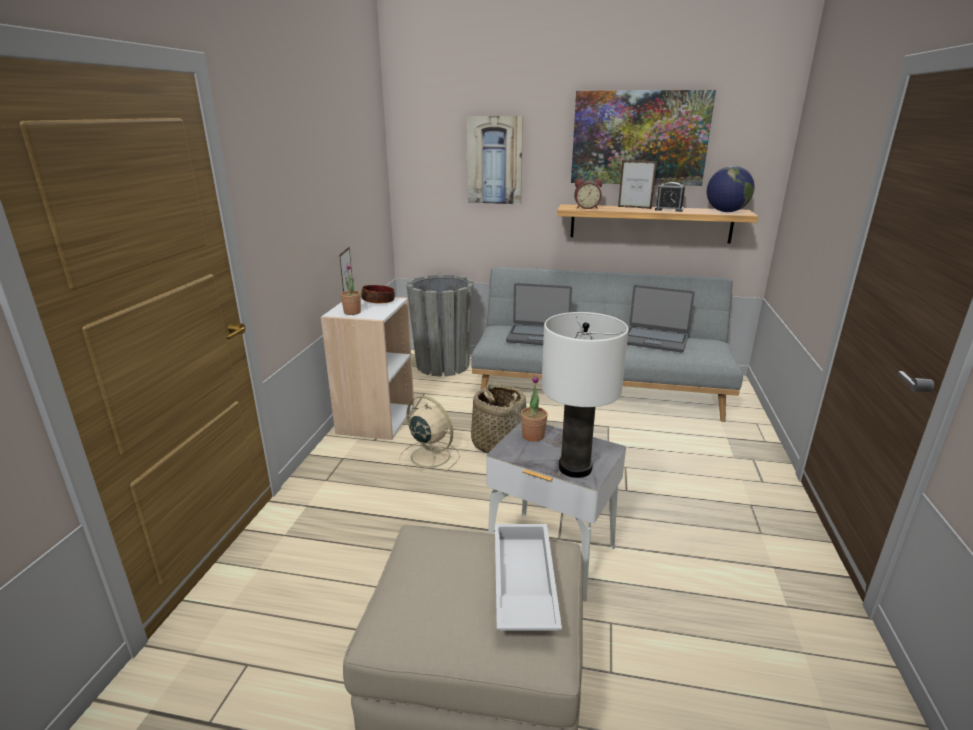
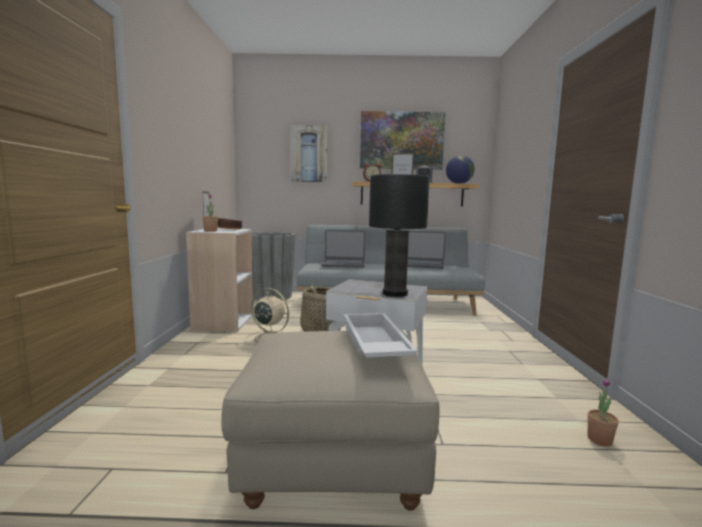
camera: 10 degrees left, 15 degrees down
(533, 436) = (358, 284): potted plant -> potted plant (599, 440)
(574, 468) = (394, 293): white table lamp -> black table lamp

